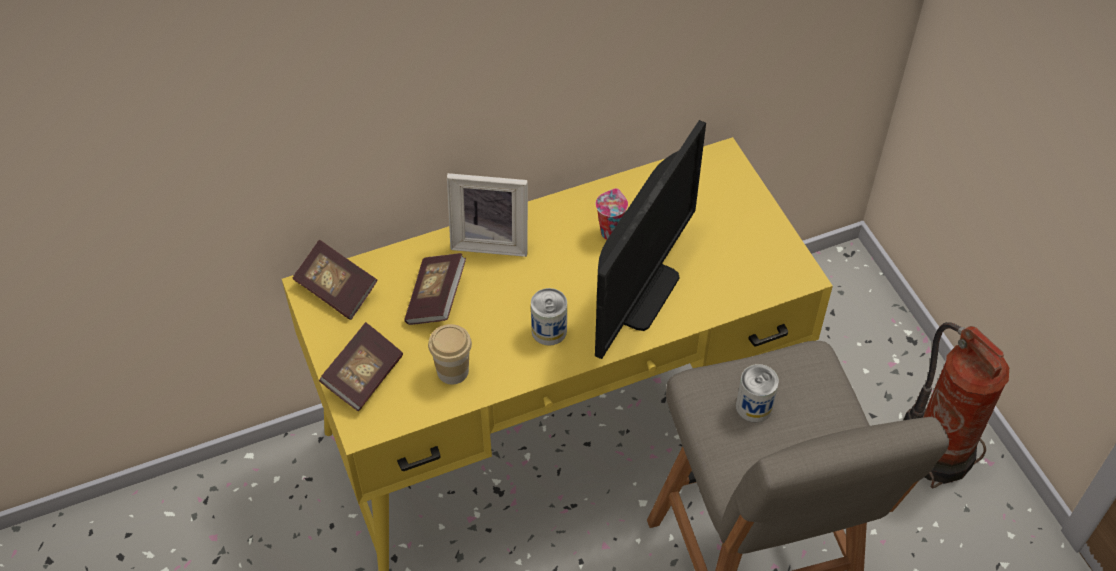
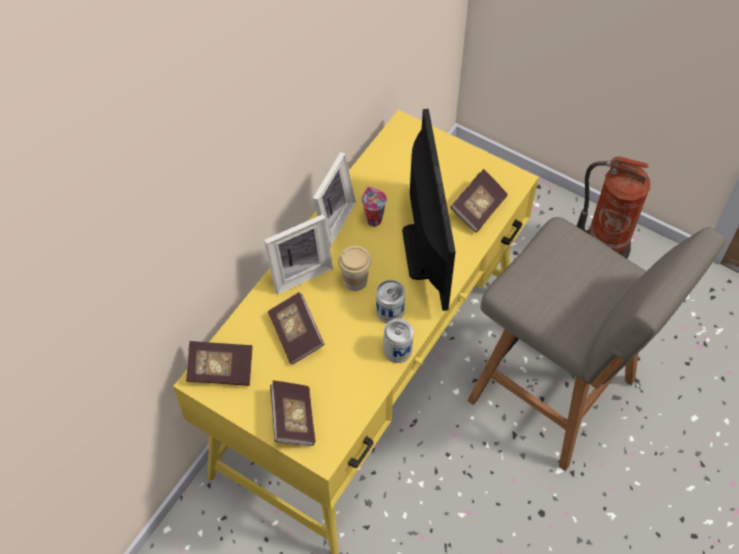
camera: 35 degrees left, 5 degrees up
(452, 371) = (350, 378): cup -> cup (355, 280)
(565, 208) = (330, 220): none -> picture frame
(734, 281) = (478, 208): none -> book
(754, 406) = (552, 284): can -> can (397, 350)

